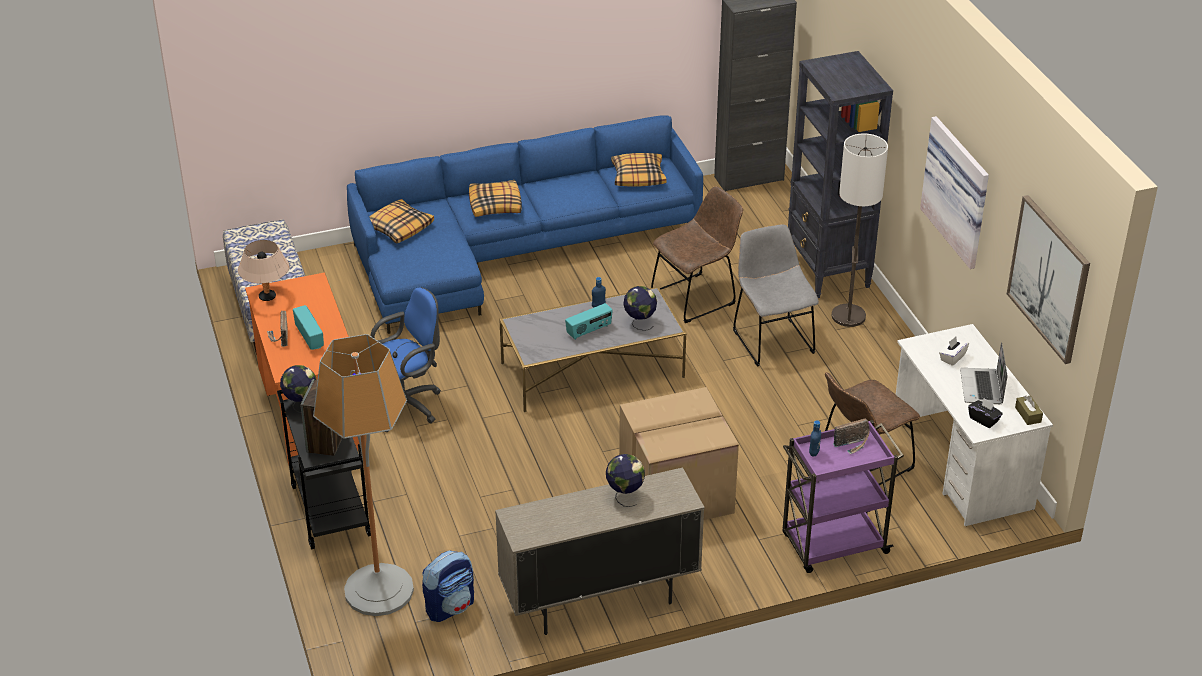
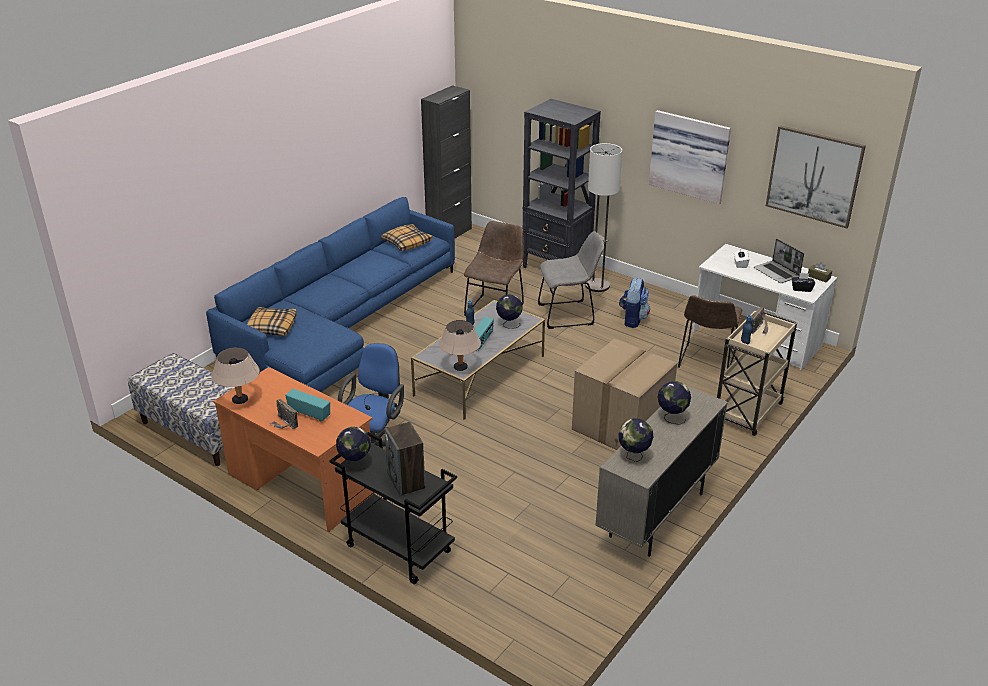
camera: 35 degrees left, 5 degrees down
(378, 590) = (499, 587): floor lamp -> none
(450, 606) = (563, 572): backpack -> backpack (632, 319)
(496, 205) = (328, 290): pillow -> none
(535, 351) = (460, 367): none -> beige table lamp
(538, 516) = (633, 456): none -> globe
(771, 339) = (569, 314): grey chair -> grey chair turned 135 degrees clockwise
(833, 545) = (747, 413): purple cart -> beige cart

